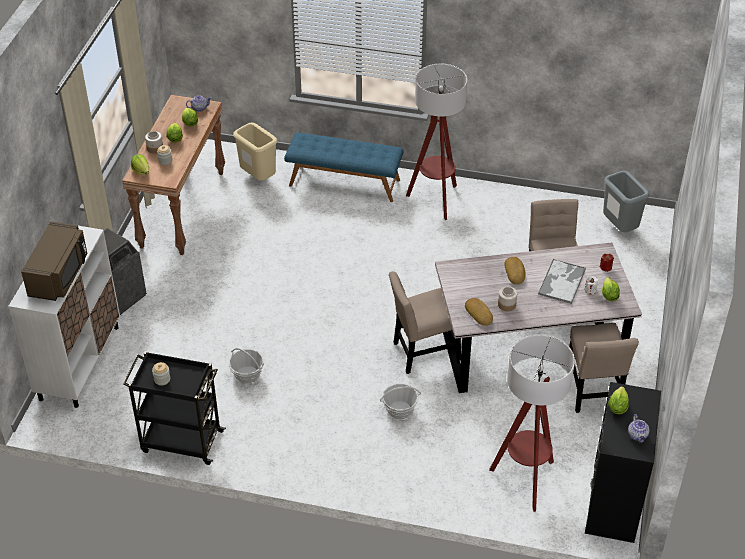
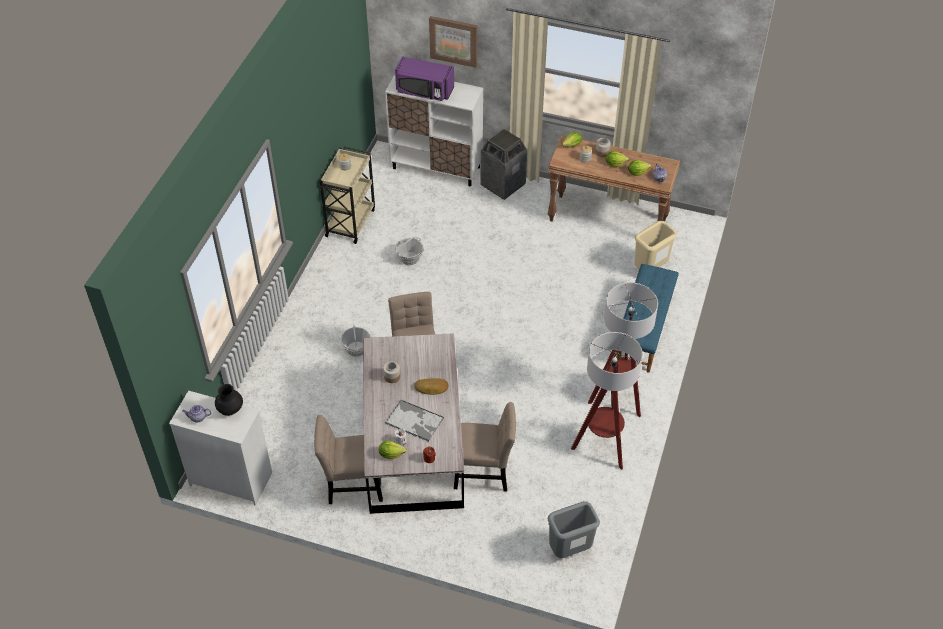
camera: 95 degrees right, 5 degrees up
(27, 200) = (453, 41): none -> picture
(59, 275) = (424, 91): brown microwave -> purple microwave
(181, 441) = (351, 222): black cart -> beige cart
(479, 313) = (384, 356): bread -> none
(525, 480) = (267, 422): floor lamp -> floor lamp (602, 447)
(612, 502) = (231, 479): black dresser -> white dresser
(617, 407) = (230, 409): lettuce -> black vase

